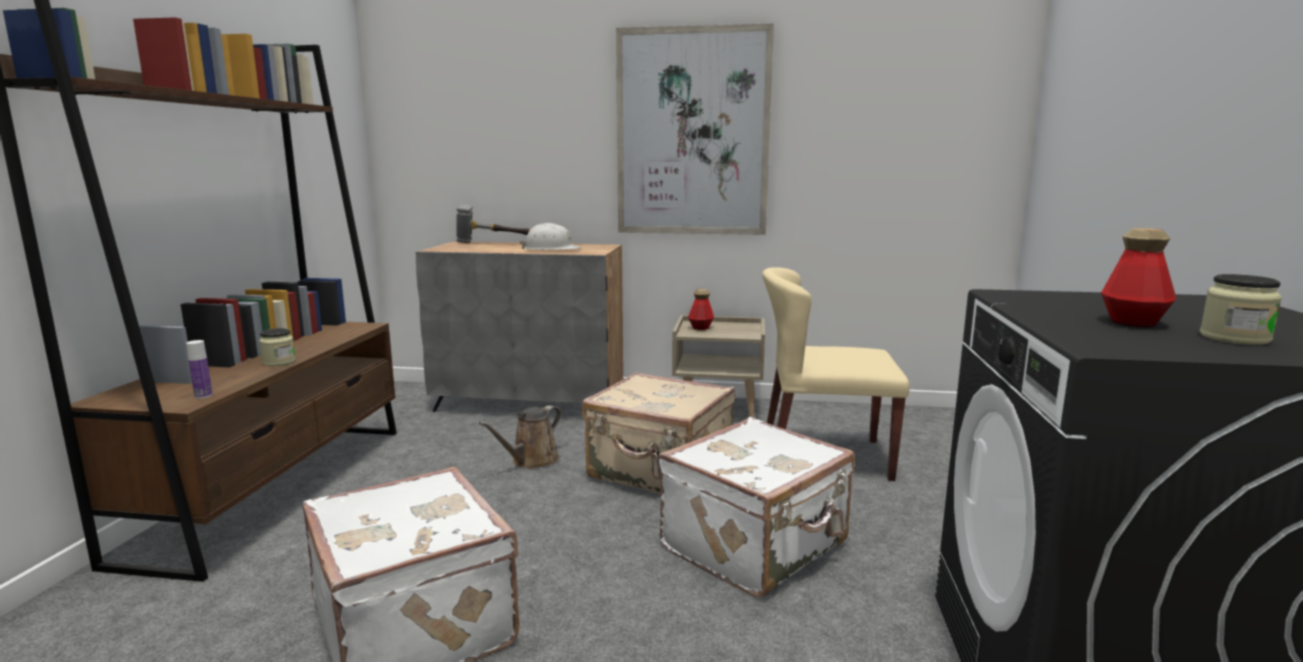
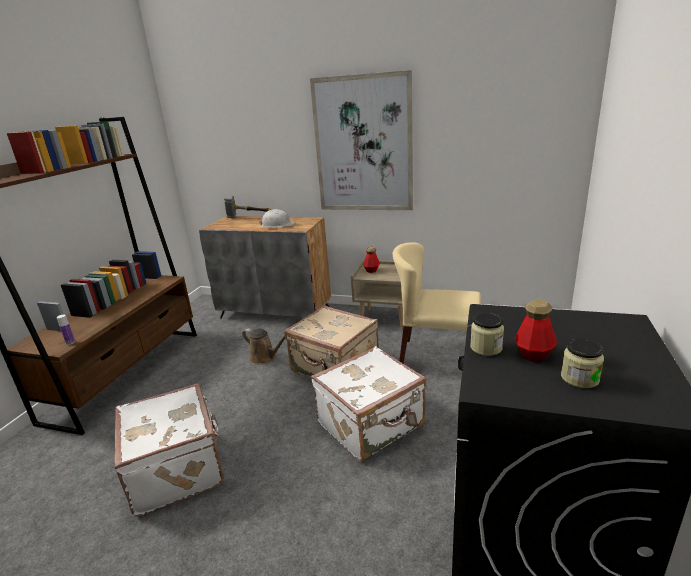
camera: 10 degrees right, 10 degrees up
(279, 362) = (115, 313): jar -> jar (486, 348)
(531, 461) = (264, 357): brown watering can -> brown watering can turned 105 degrees counterclockwise

